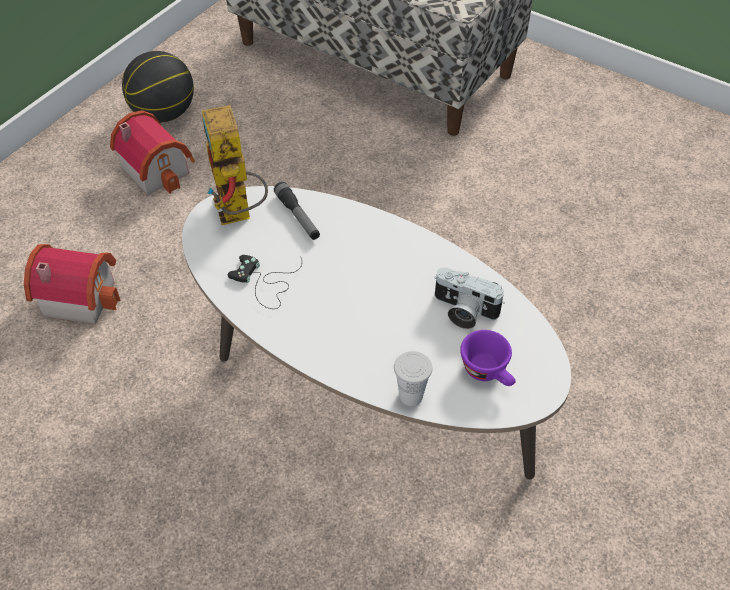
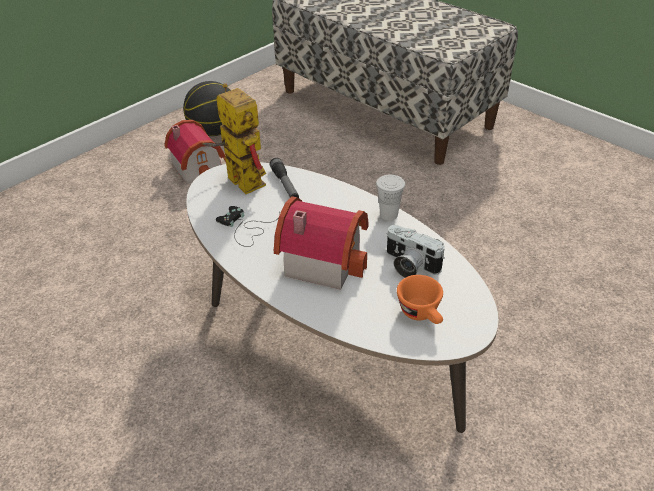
camera: 10 degrees right, 10 degrees down
(79, 295) = (114, 247): toy house -> toy house (322, 259)
(239, 214) = (238, 179): toy robot -> toy robot turned 150 degrees clockwise
(411, 396) = (348, 325): white cup -> white cup (388, 214)
(488, 373) = (422, 314): purple cup -> orange cup

